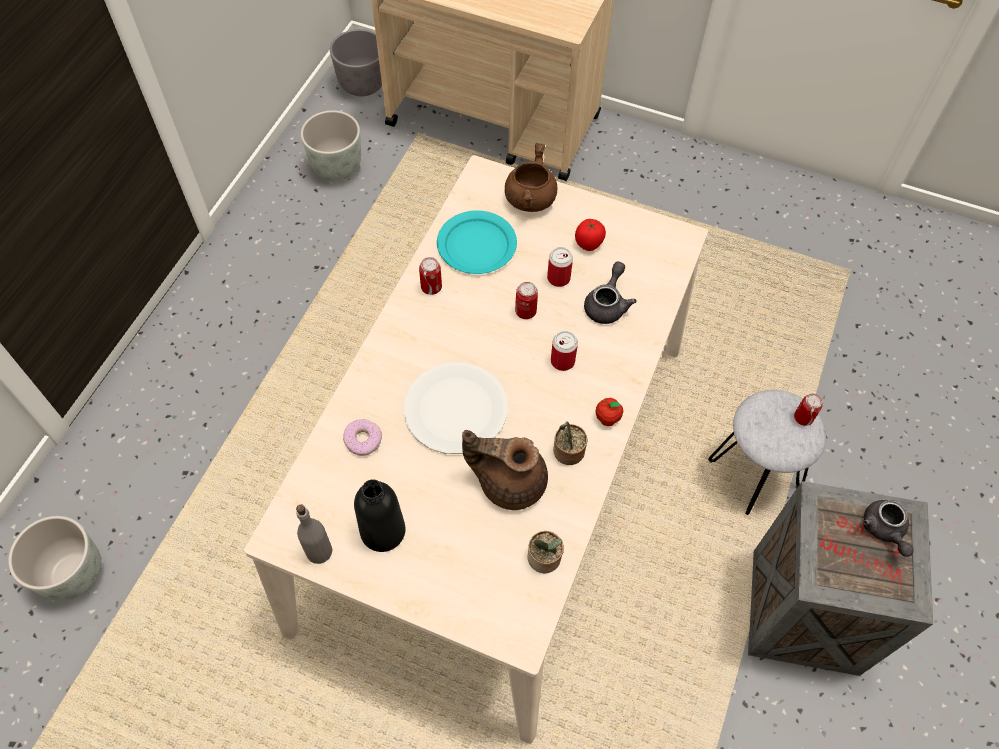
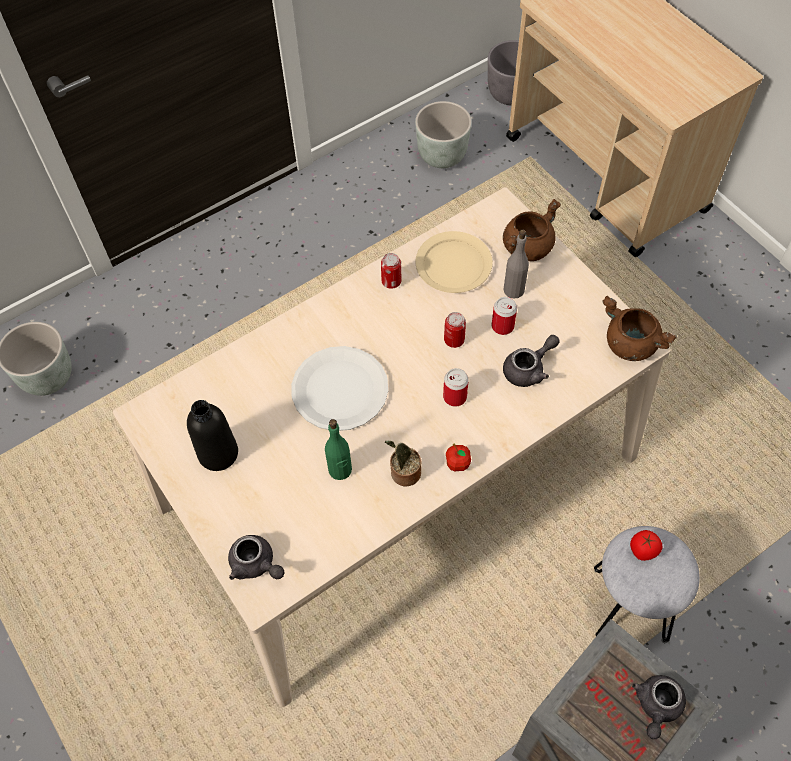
camera: 35 degrees right, 0 degrees up
(319, 551) = (163, 441): grey bottle -> grey bottle (513, 289)
(363, 440) = (253, 375): donut -> none
(476, 245) = (453, 264): turquoise plate -> beige plate
(495, 612) = (256, 565): none -> grey teapot
(509, 481) = (340, 470): brown teapot -> green bottle
(545, 559) = (323, 547): potted plant -> none
(589, 244) = (550, 310): tomato -> tomato (643, 551)
(673, 241) = (629, 344): none -> brown cooking pot
(803, 418) = (678, 572): can -> none

